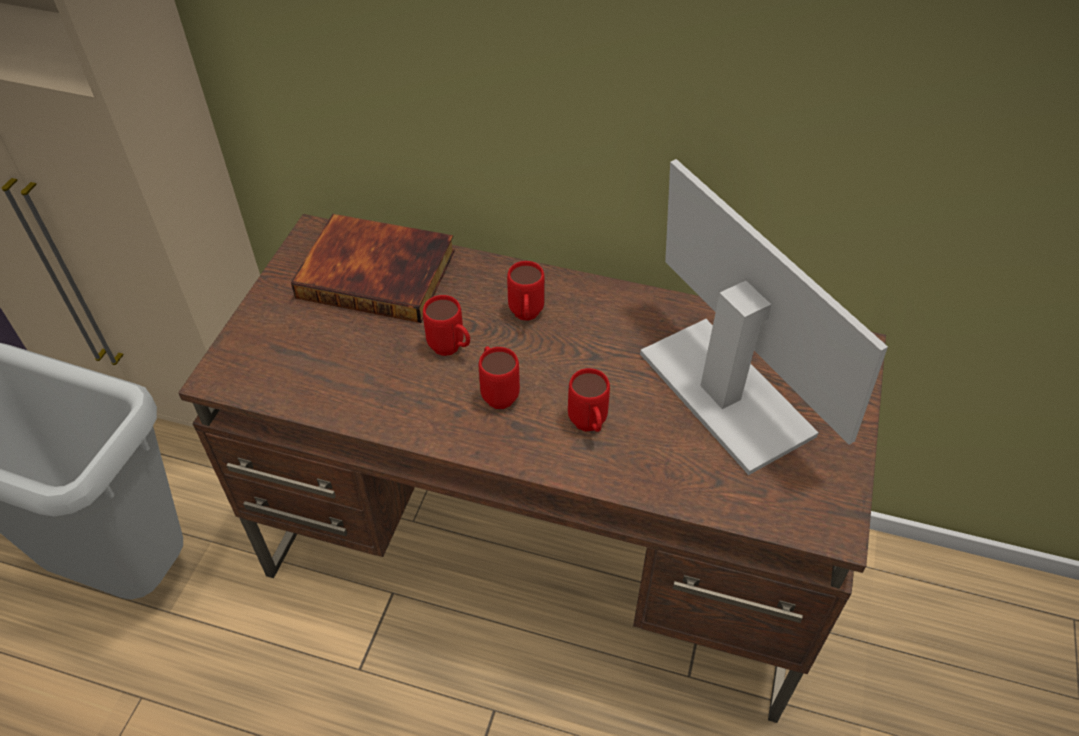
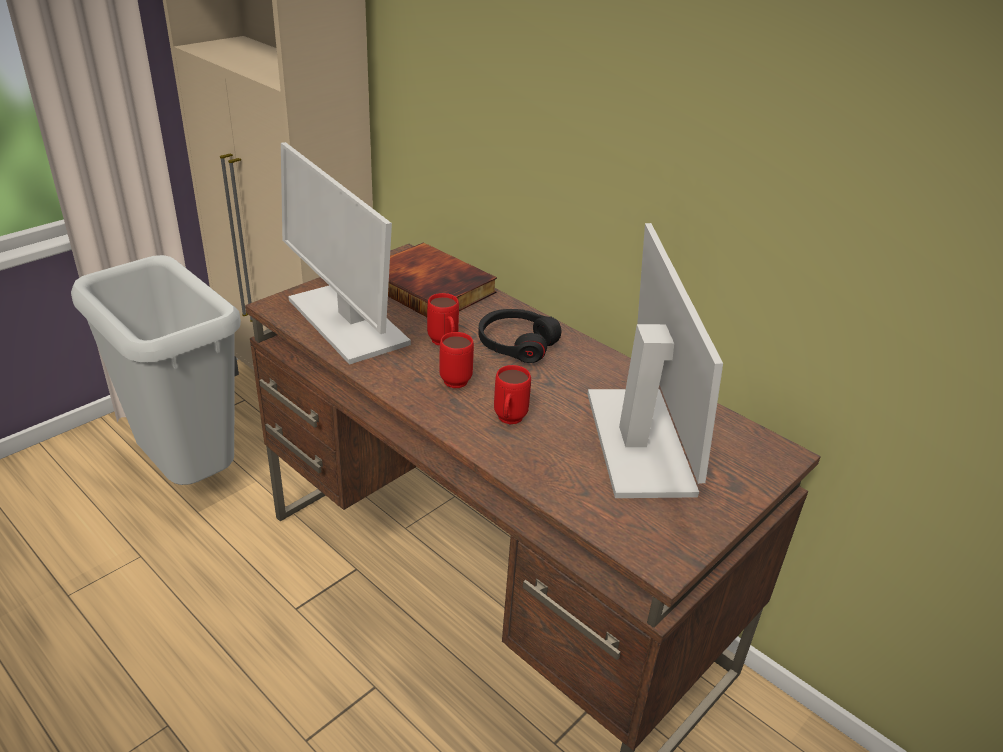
camera: 25 degrees right, 15 degrees down
(319, 366) = (346, 321): none -> monitor
(526, 317) = (516, 344): red mug -> black headphones

